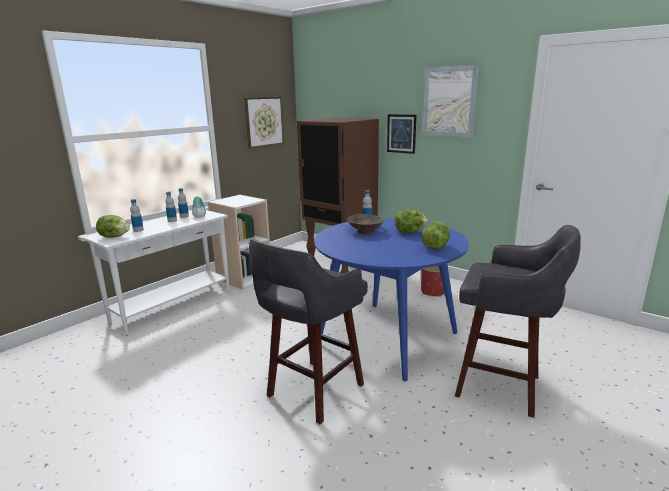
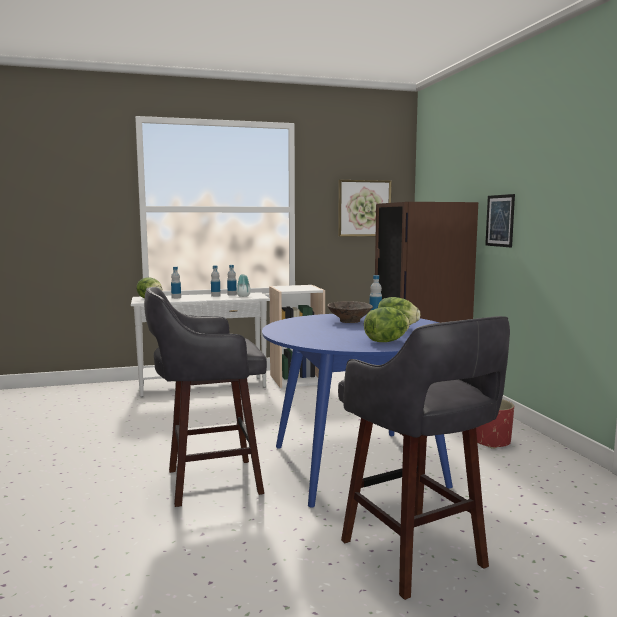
camera: 35 degrees right, 10 degrees down
(449, 101) = (547, 173): picture -> none

